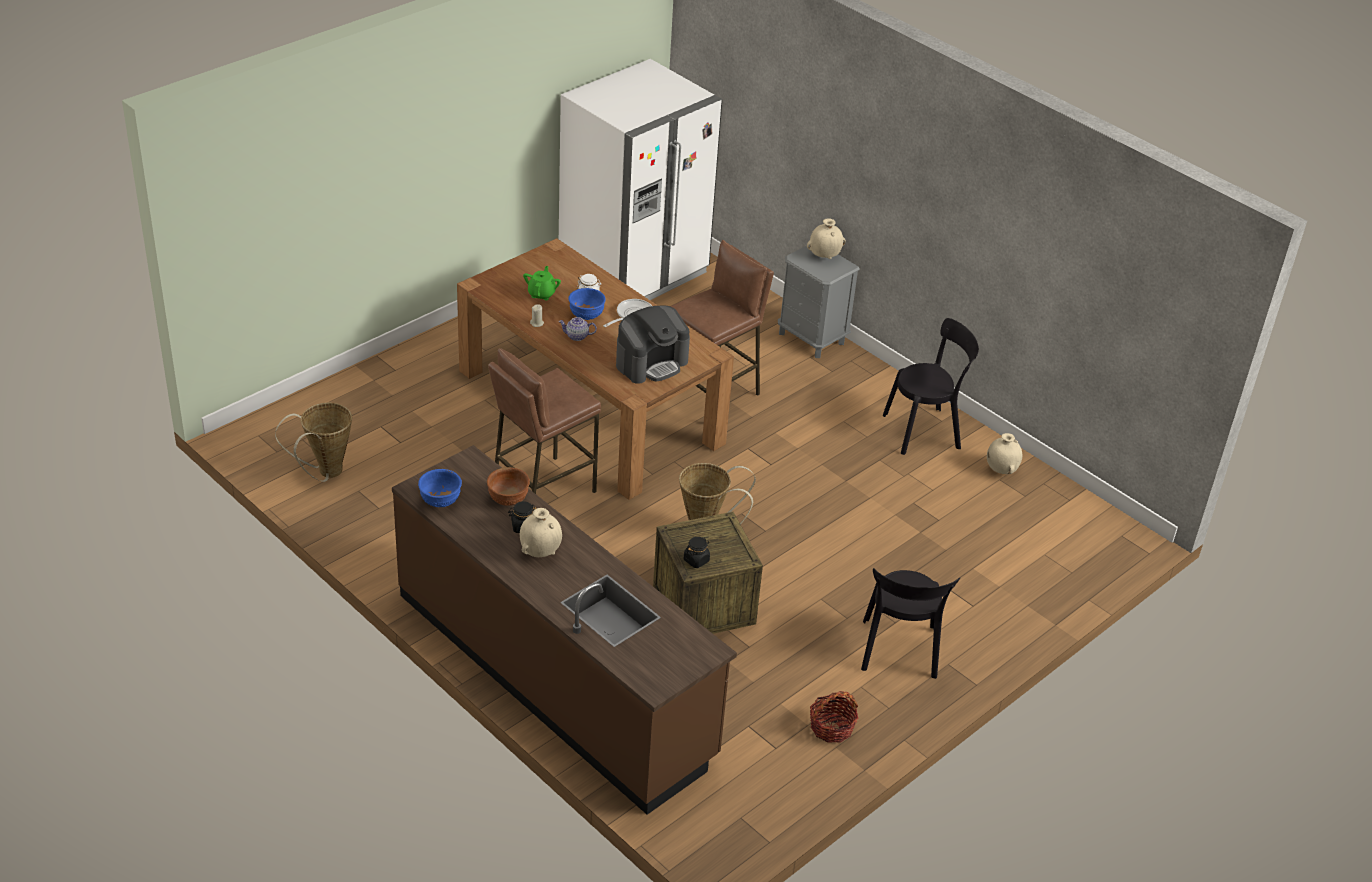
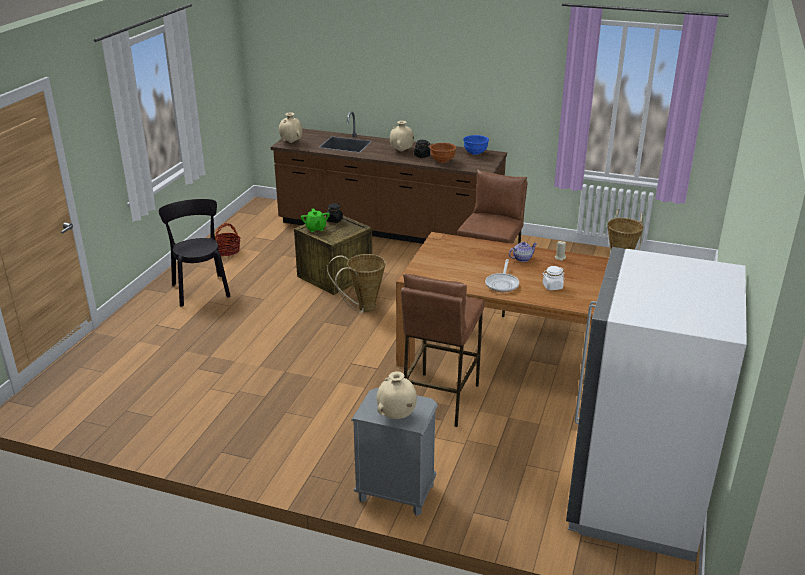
camera: 155 degrees right, 10 degrees down
(542, 294) = (586, 277): green teapot -> green teapot (315, 228)
(586, 316) = (534, 273): blue bowl -> none
(651, 363) = (450, 259): coffee machine -> none
(925, 431) = (234, 436): black chair -> none
(1001, 470) = (152, 425): beige vase -> beige vase (291, 142)

